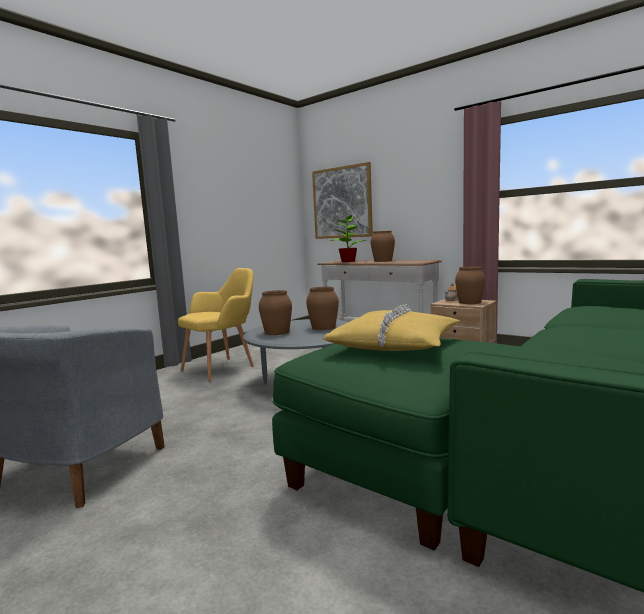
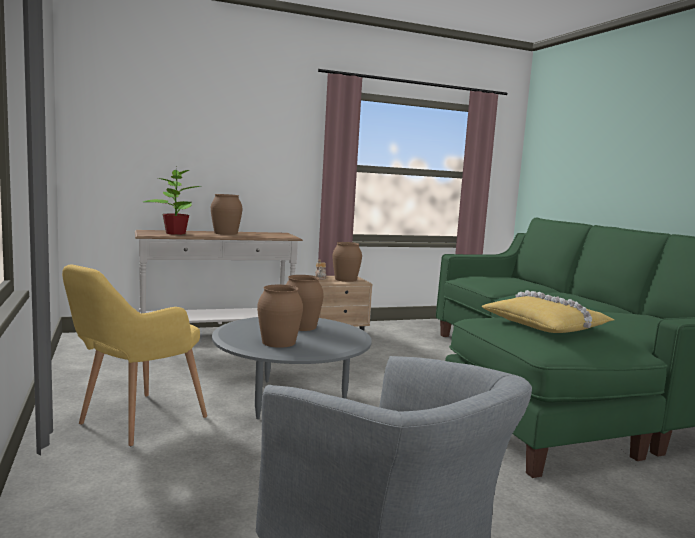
camera: 60 degrees left, 0 degrees up
(223, 368) = (134, 422): yellow armchair -> yellow armchair turned 135 degrees counterclockwise
(342, 202) = (142, 145): picture -> none

